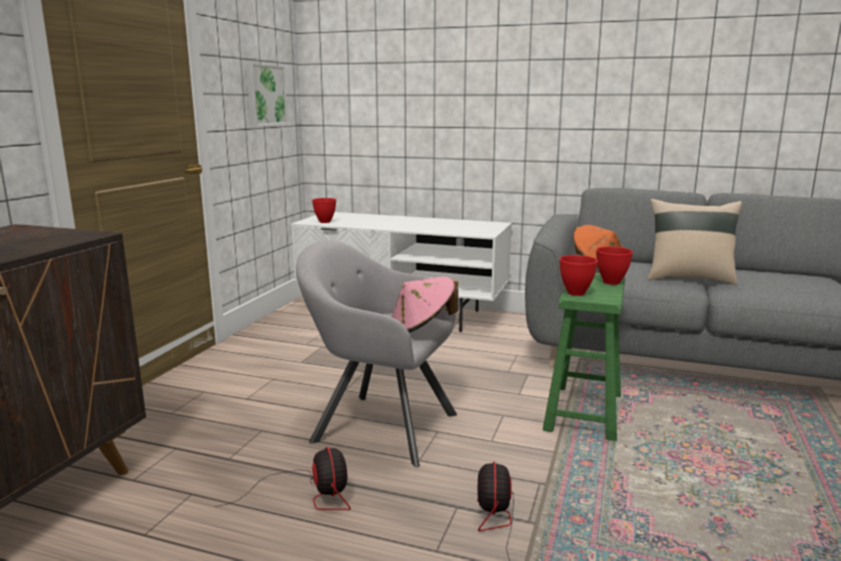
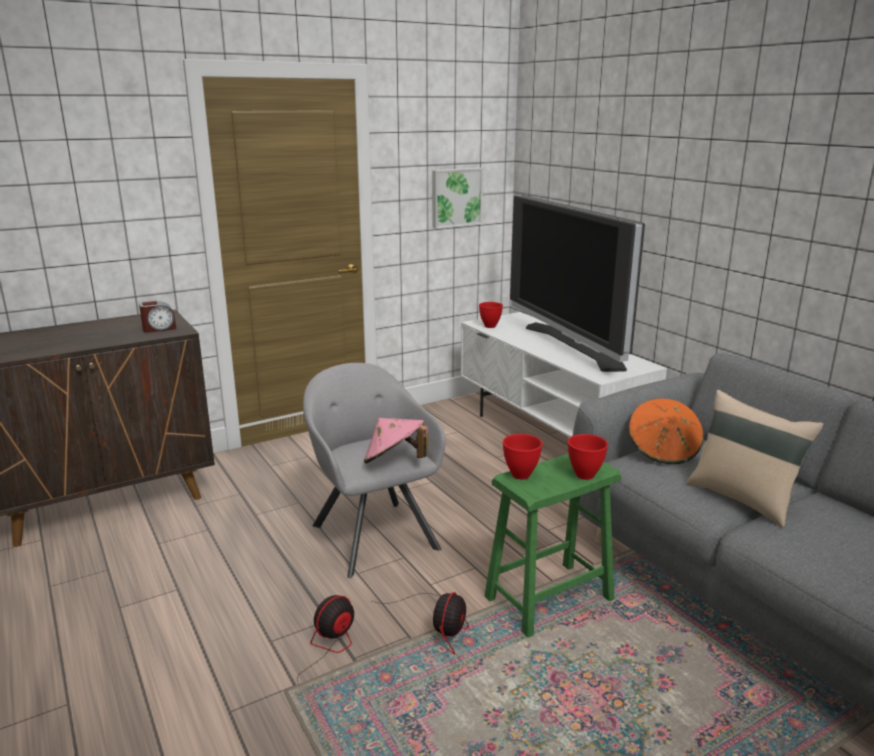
camera: 40 degrees right, 5 degrees up
(51, 237) = (159, 329): none -> alarm clock
(309, 495) = (261, 563): fan -> fan (439, 625)
(421, 222) = (573, 346): none -> television

